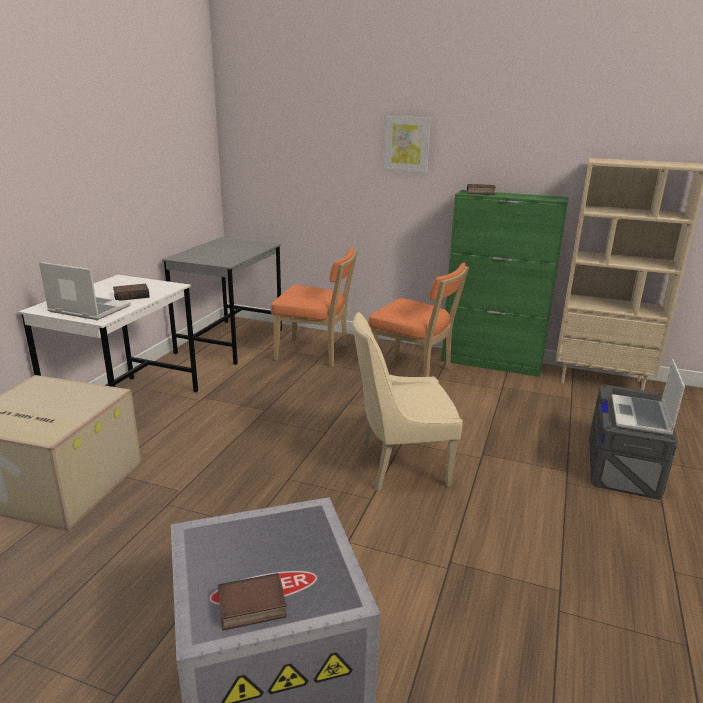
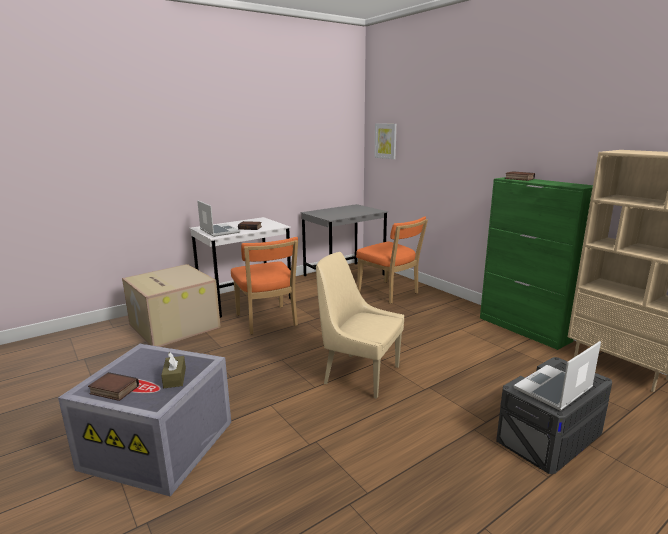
camera: 35 degrees right, 5 degrees down
(310, 551) = (174, 378): none -> brown tissue box
(407, 144) = (474, 139): picture -> picture (386, 141)
(413, 373) = (446, 321): orange chair -> orange chair (267, 321)

